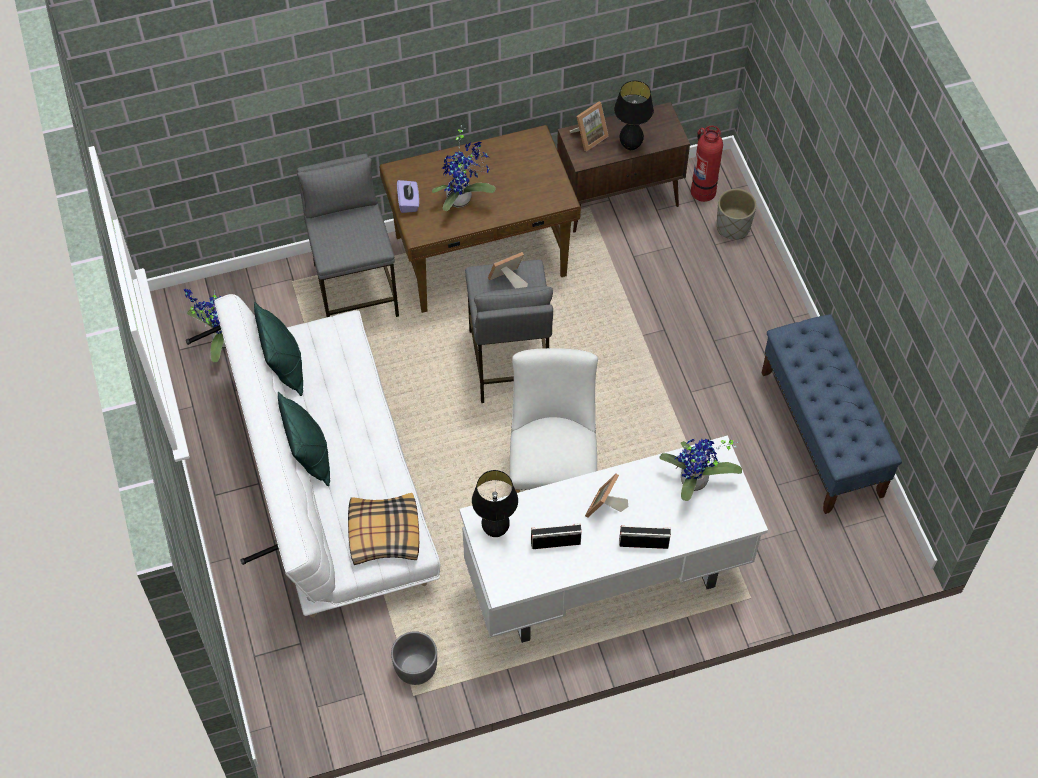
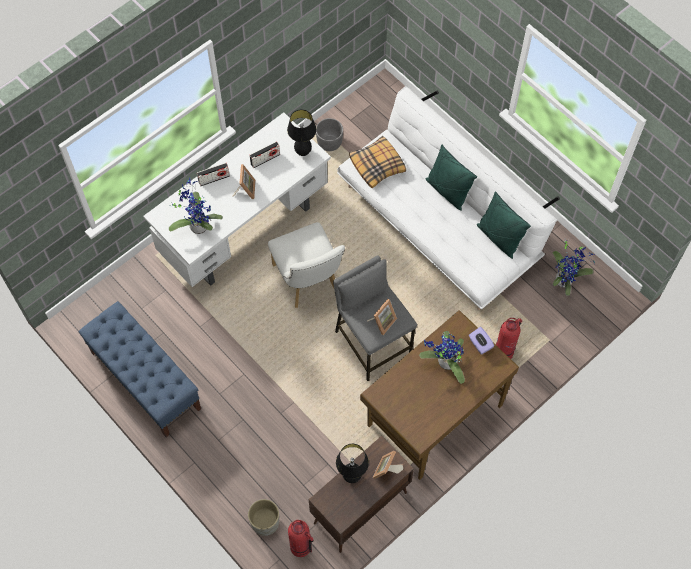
camera: 155 degrees right, 5 degrees up
(355, 289) = (504, 352): grey stool -> fire extinguisher

